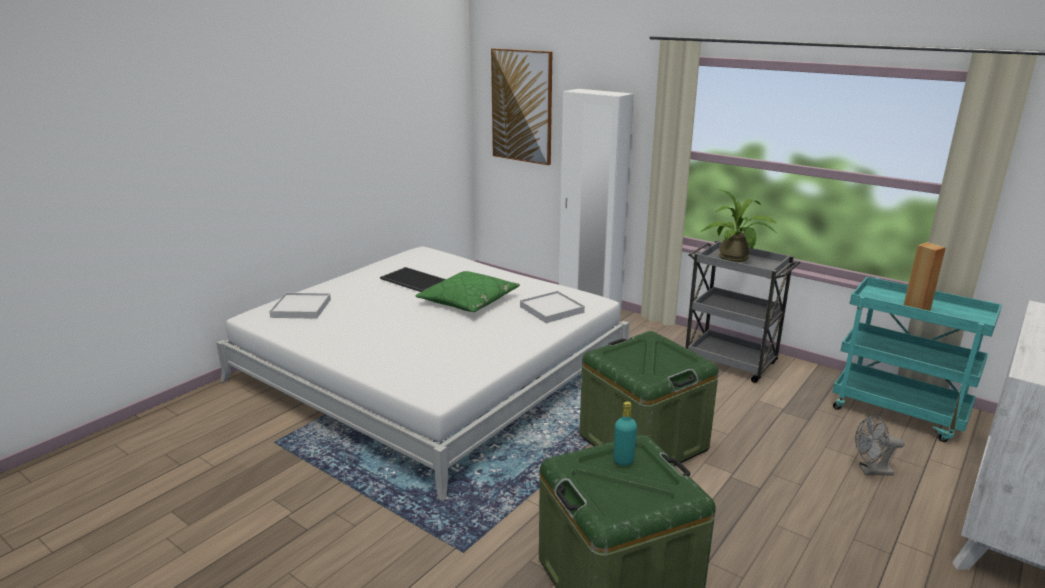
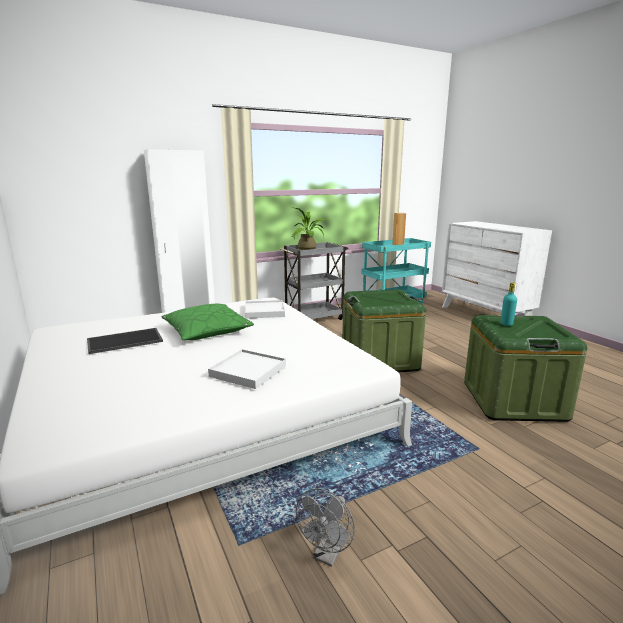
camera: 65 degrees left, 5 degrees down
(301, 308) = (79, 409): white tray -> white tray (248, 371)
(522, 106) = (76, 172): picture -> none
(870, 471) = (435, 322): grey fan -> grey fan (327, 555)

